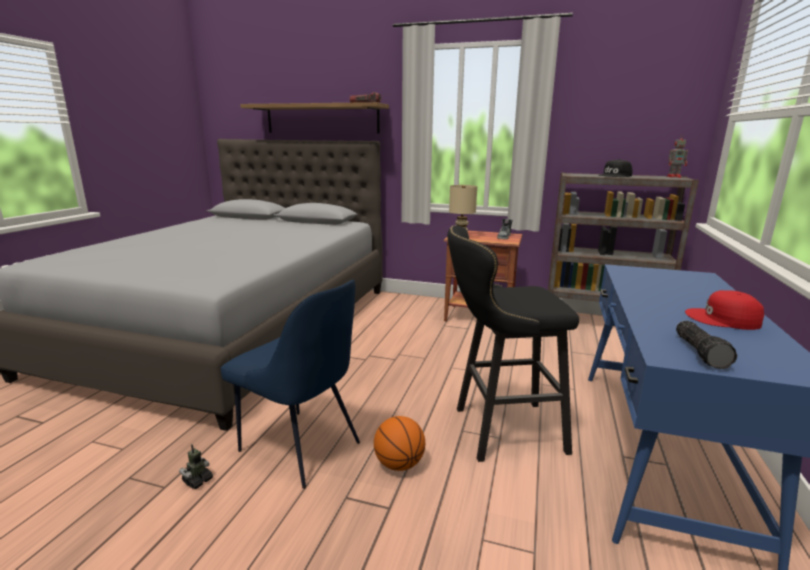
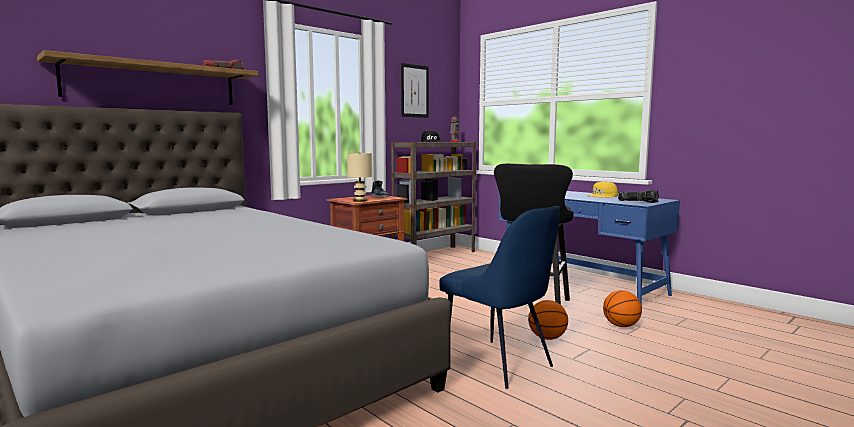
camera: 60 degrees left, 10 degrees down
(198, 481) = (514, 408): toy robot -> none
(301, 446) = (499, 363): blue chair -> blue chair turned 75 degrees clockwise
(512, 527) = (621, 326): none -> basketball
(617, 103) = (414, 91): none -> picture
(723, 319) = (602, 196): red cap -> yellow cap

